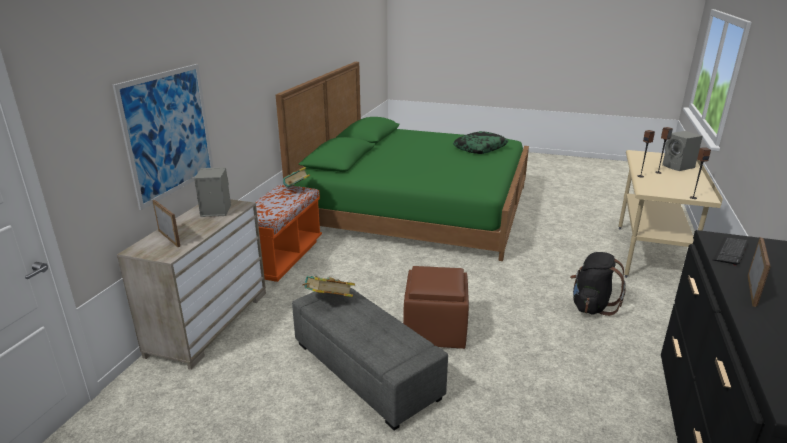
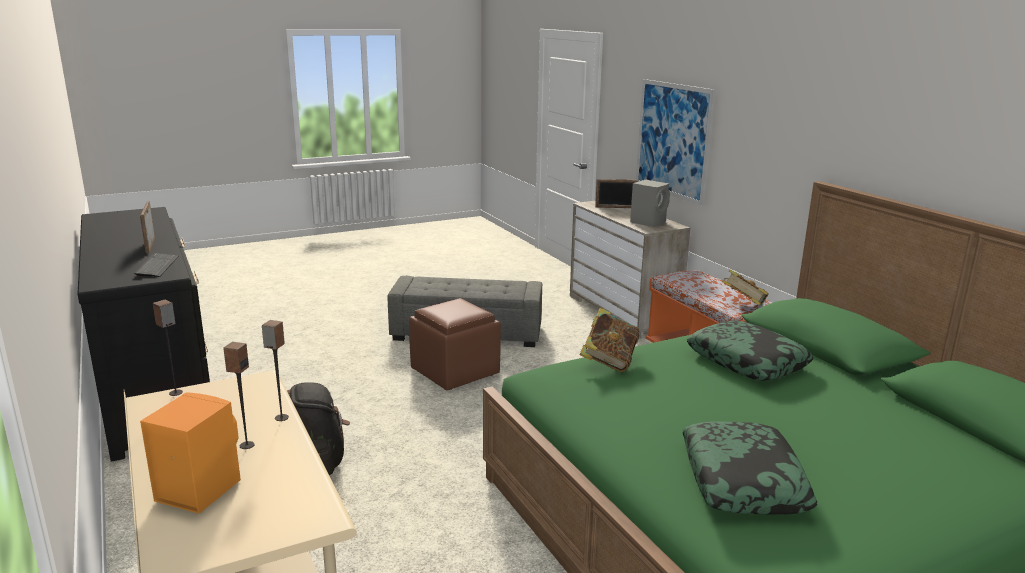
camera: 135 degrees right, 5 degrees down
(329, 301) = (515, 286): book -> book (609, 361)
(392, 163) = (747, 361): none -> pillow
(678, 167) = (197, 489): grey speaker -> orange speaker

